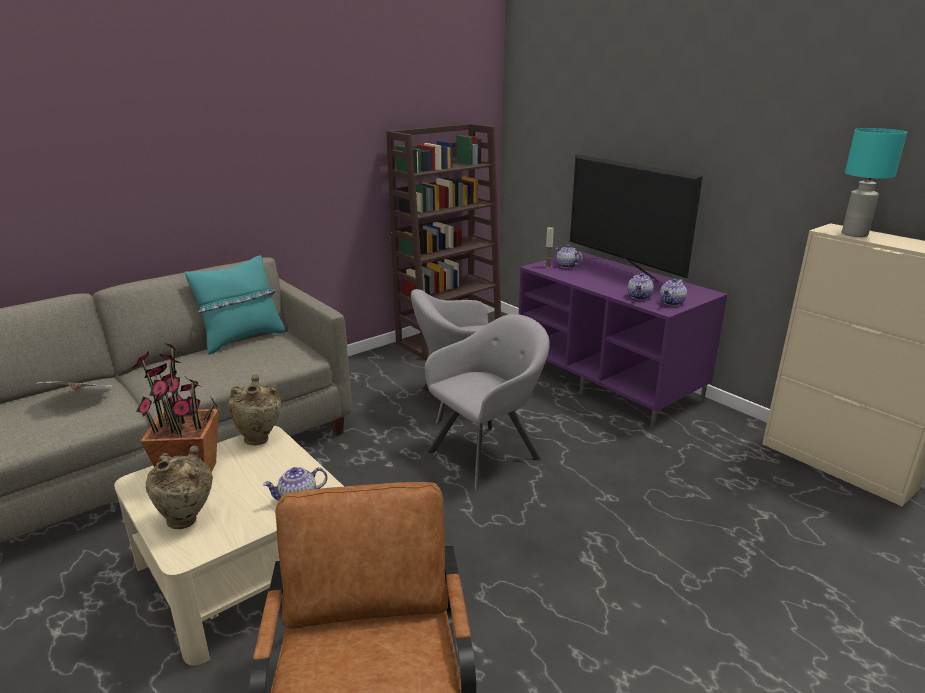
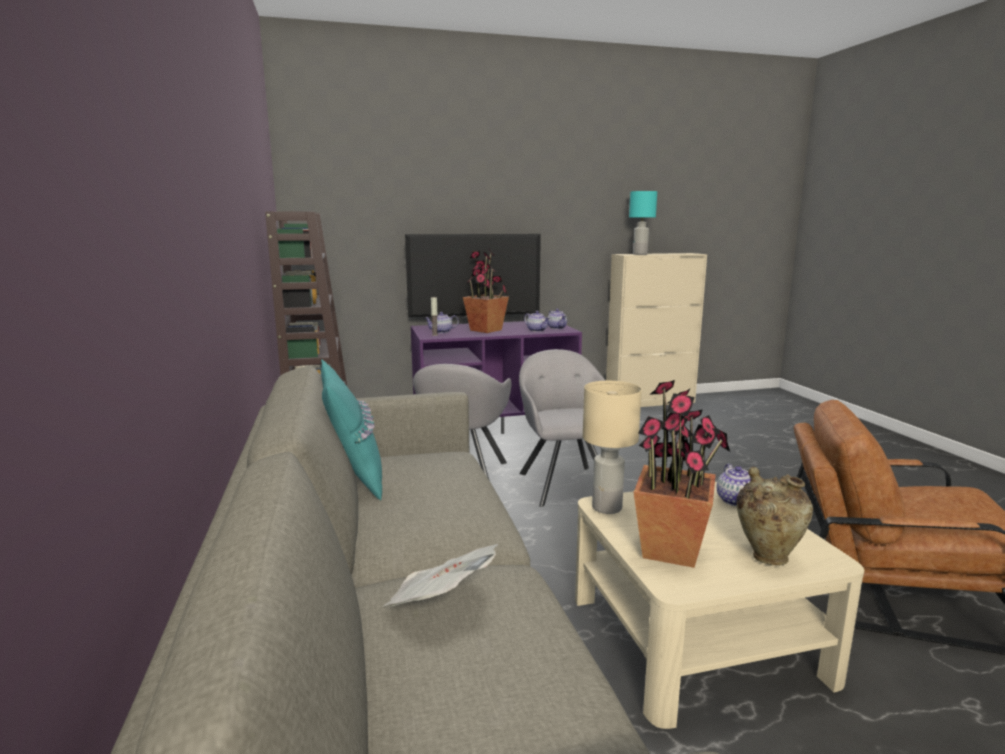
camera: 65 degrees left, 10 degrees down
(259, 439) = (607, 508): beige vase -> beige table lamp
(602, 278) = (485, 330): none -> potted plant

